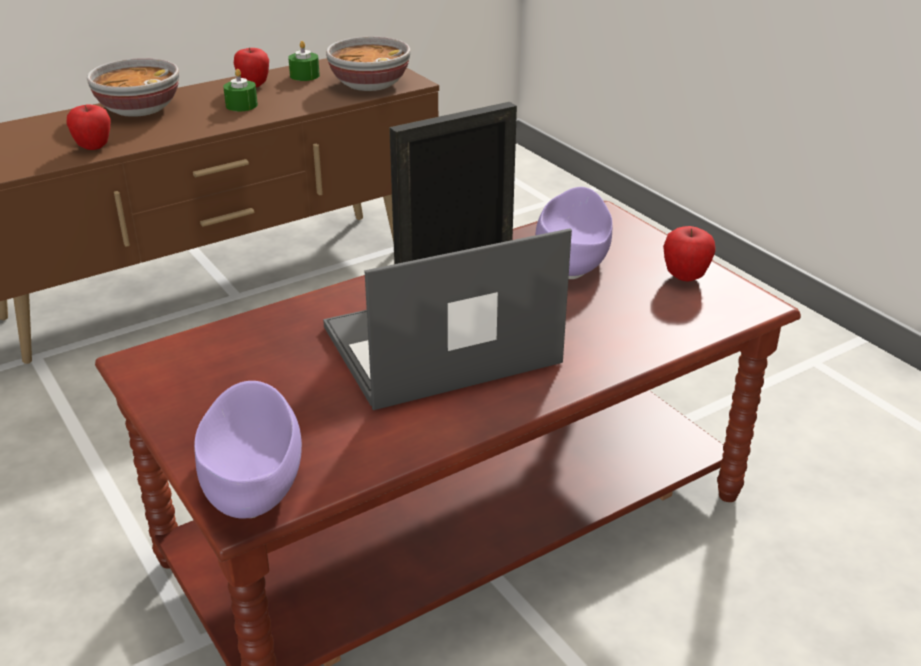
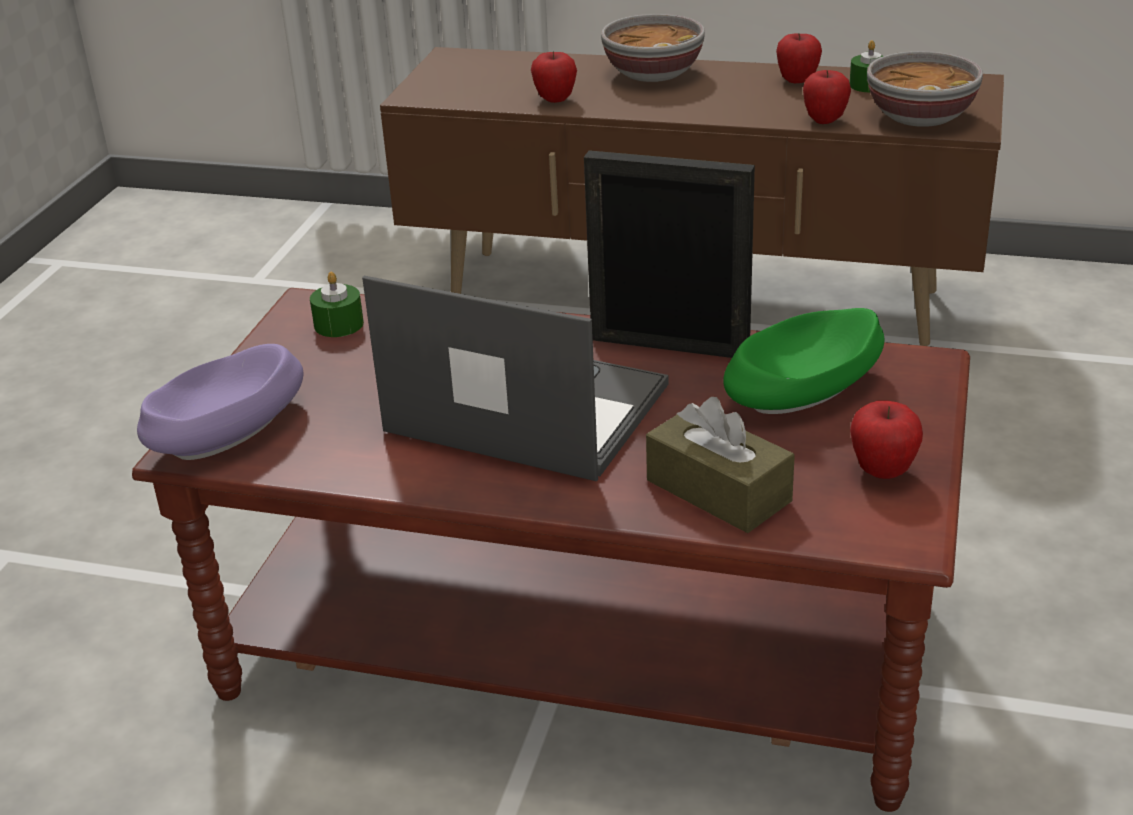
camera: 50 degrees right, 0 degrees up
(241, 105) = (749, 99): green candle -> green candle (339, 324)
(316, 103) = (825, 120): none -> apple
(571, 256) = (804, 390): purple bowl -> green bowl
(632, 330) = (718, 491): none -> brown tissue box

